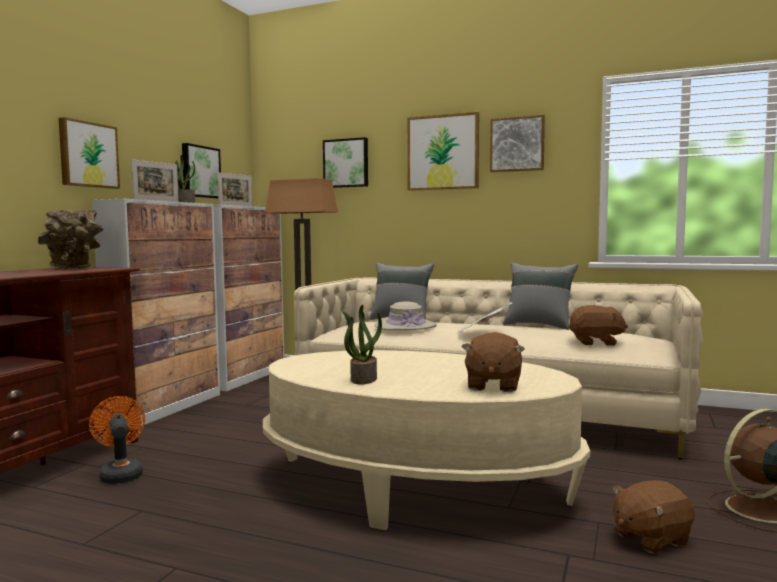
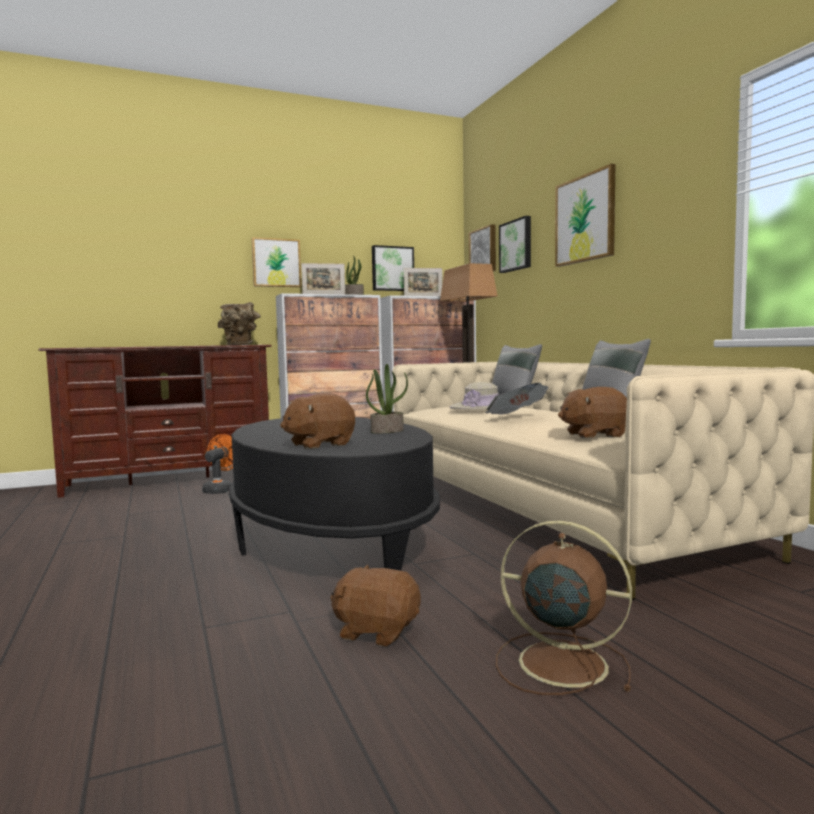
camera: 45 degrees right, 0 degrees up
(363, 379) = (274, 430): potted plant -> potted plant (387, 431)
(415, 486) = (331, 540): beige coffee table -> black coffee table
(517, 144) = (649, 194): picture -> picture (484, 251)
(596, 343) = (594, 435): brown plush toy -> brown plush toy turned 120 degrees clockwise

